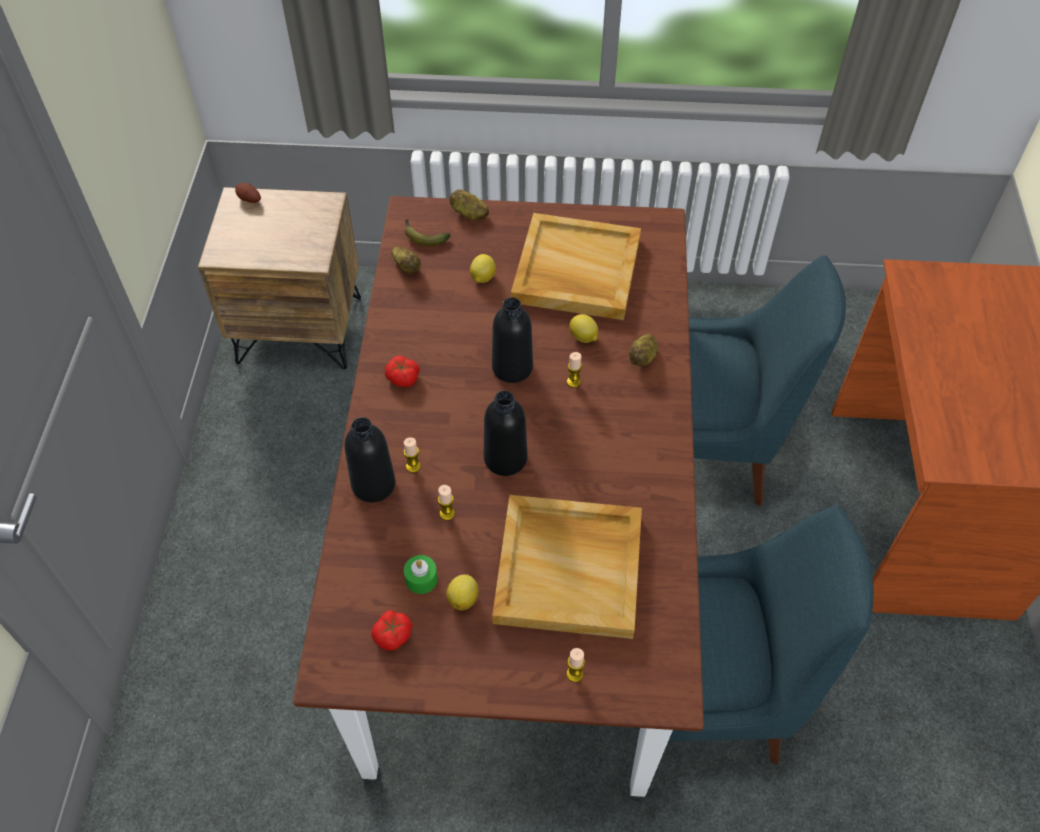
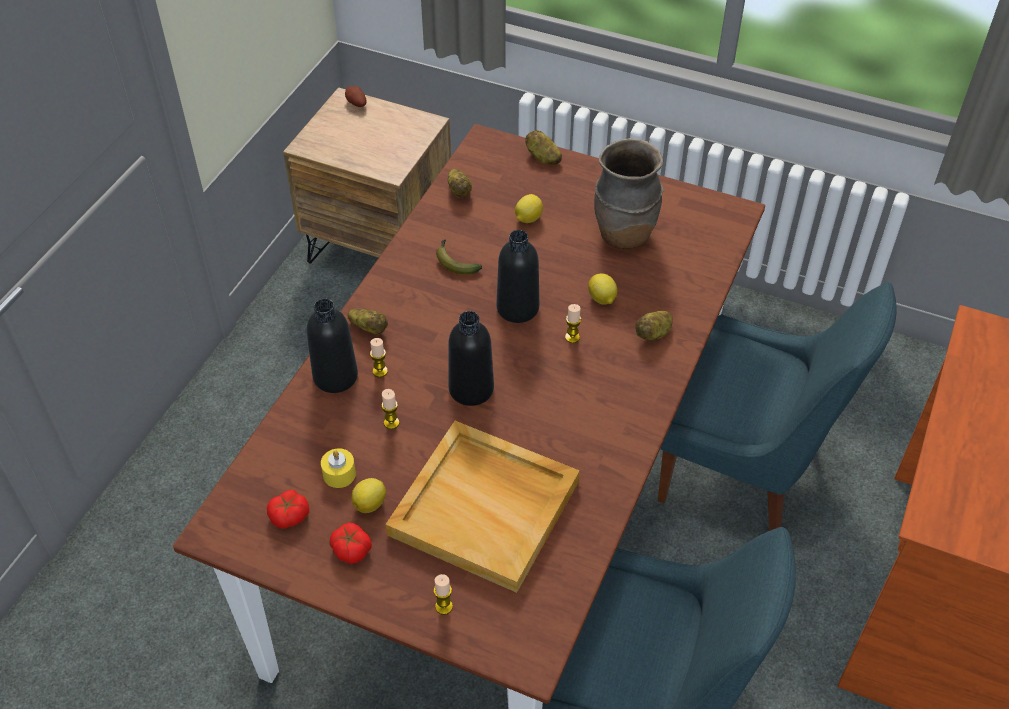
camera: 20 degrees right, 5 degrees down
(383, 427) = (369, 328): none -> potato
(402, 377) = (408, 289): tomato -> tomato (351, 549)
(421, 579) = (339, 474): green candle -> yellow candle
(423, 236) = (488, 167): banana -> banana (455, 262)
(575, 271) = (623, 235): beige tray -> brown vase

